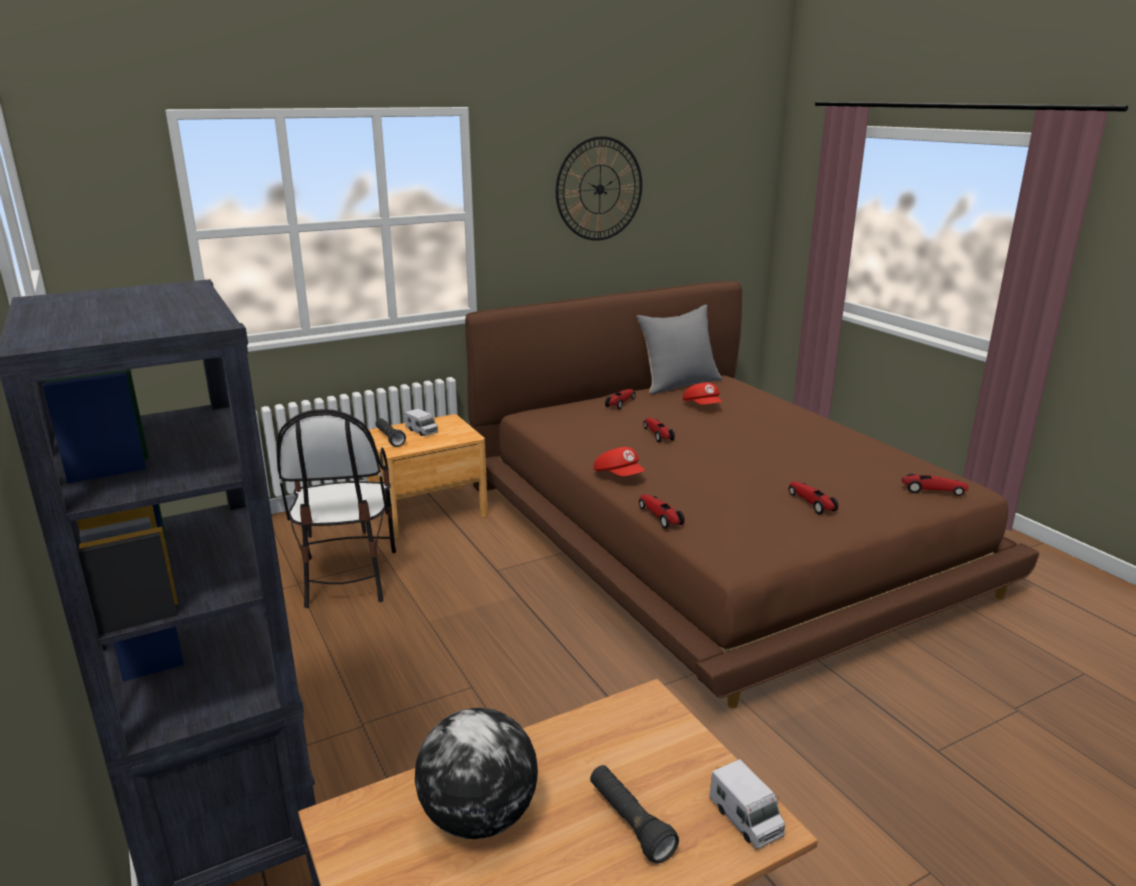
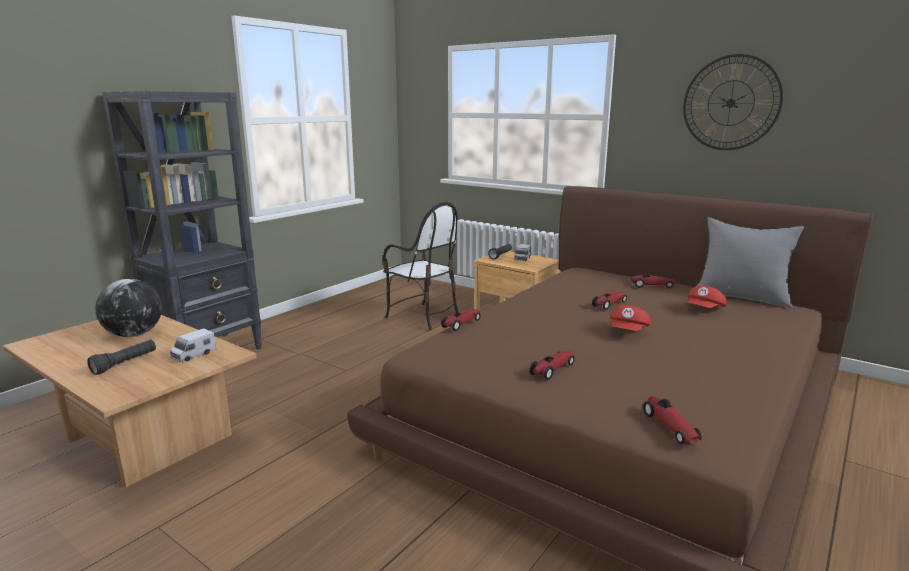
camera: 65 degrees right, 5 degrees down
(347, 577) = (423, 317): chair -> chair turned 105 degrees counterclockwise
(619, 476) = (514, 305): red cap -> red cap (628, 332)
(746, 819) = (124, 390): toy truck -> toy truck (193, 355)

